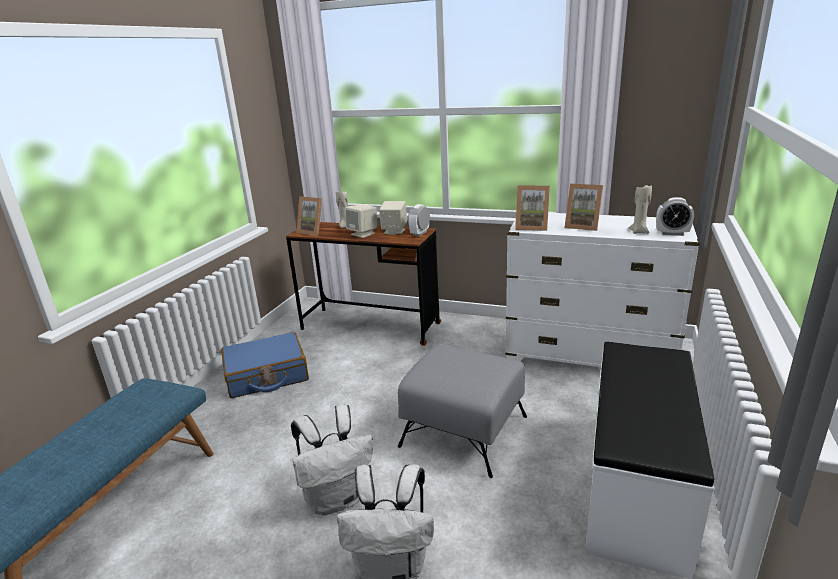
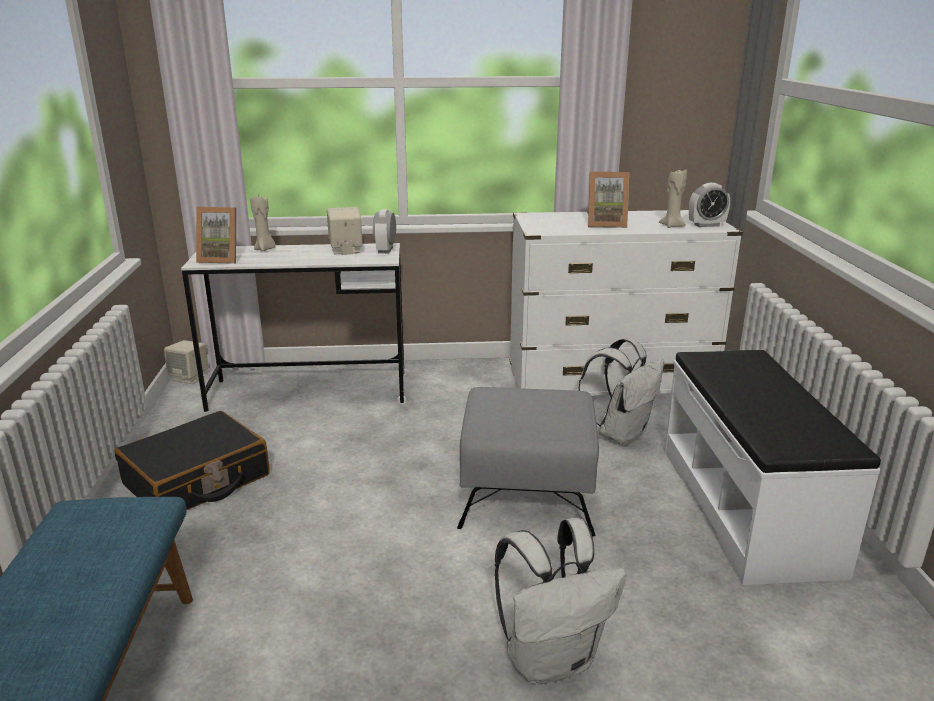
camera: 25 degrees left, 0 degrees up
(266, 375) = (197, 480): blue suitcase -> black suitcase
(337, 498) = (423, 606): white backpack -> white backpack (621, 434)
(363, 234) = (303, 256): beige speaker -> beige speaker (190, 378)
(370, 326) = (309, 392): brown desk -> white desk
(531, 227) = (549, 228): picture frame -> none

